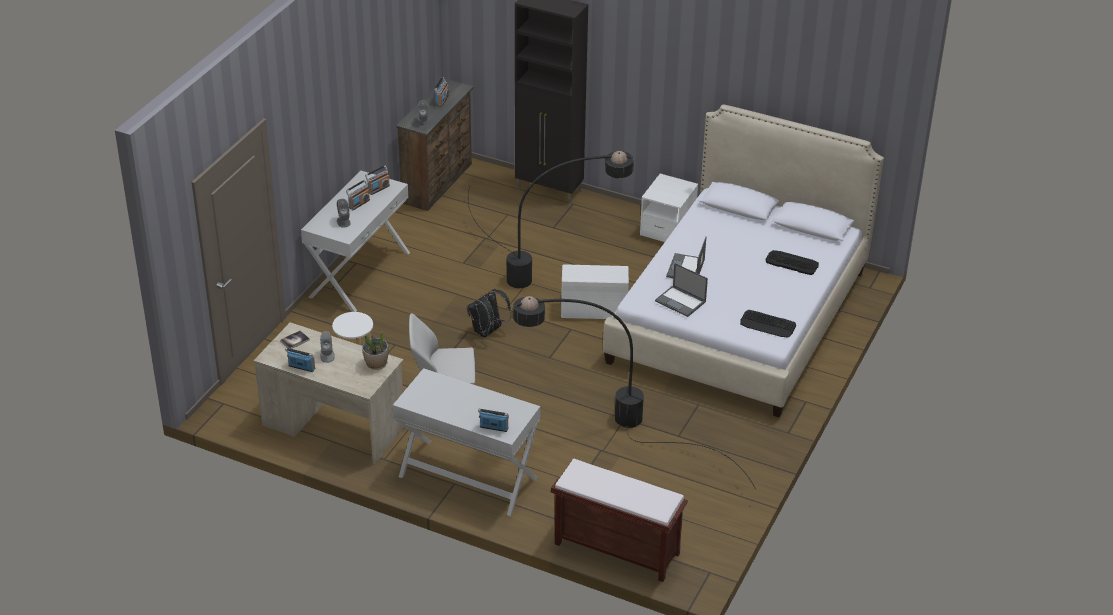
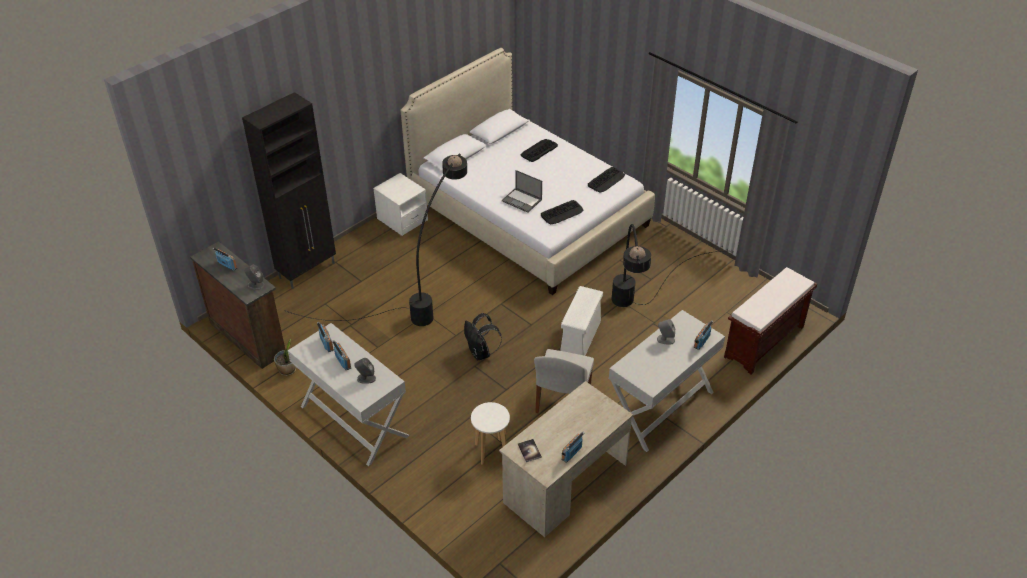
camera: 70 degrees left, 5 degrees up
(327, 356) = (561, 431): grey speaker -> grey speaker (665, 339)
(376, 364) = (586, 400): potted plant -> potted plant (288, 370)
(593, 310) = (483, 286): white storage box -> white storage box (580, 337)
(681, 301) = (562, 213): laptop -> keyboard

